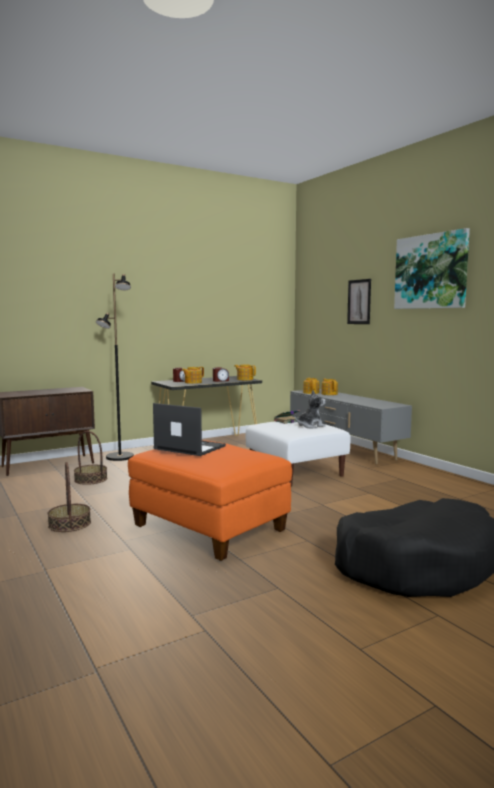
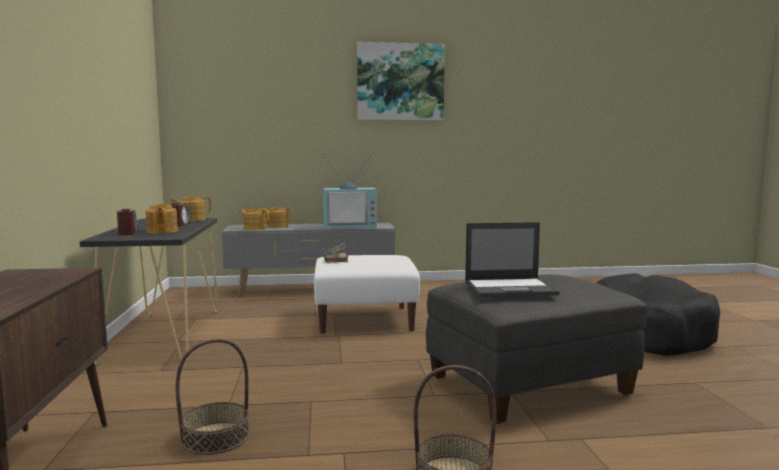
camera: 65 degrees left, 0 degrees up
(119, 457) = (108, 399): black floor lamp -> none
(189, 447) = (511, 288): laptop -> laptop turned 150 degrees counterclockwise
(210, 529) = (529, 385): orange ottoman -> grey ottoman
(310, 426) = (376, 258): plush toy -> none
(359, 302) = (296, 110): picture -> none
(365, 402) = (350, 226): none -> television

